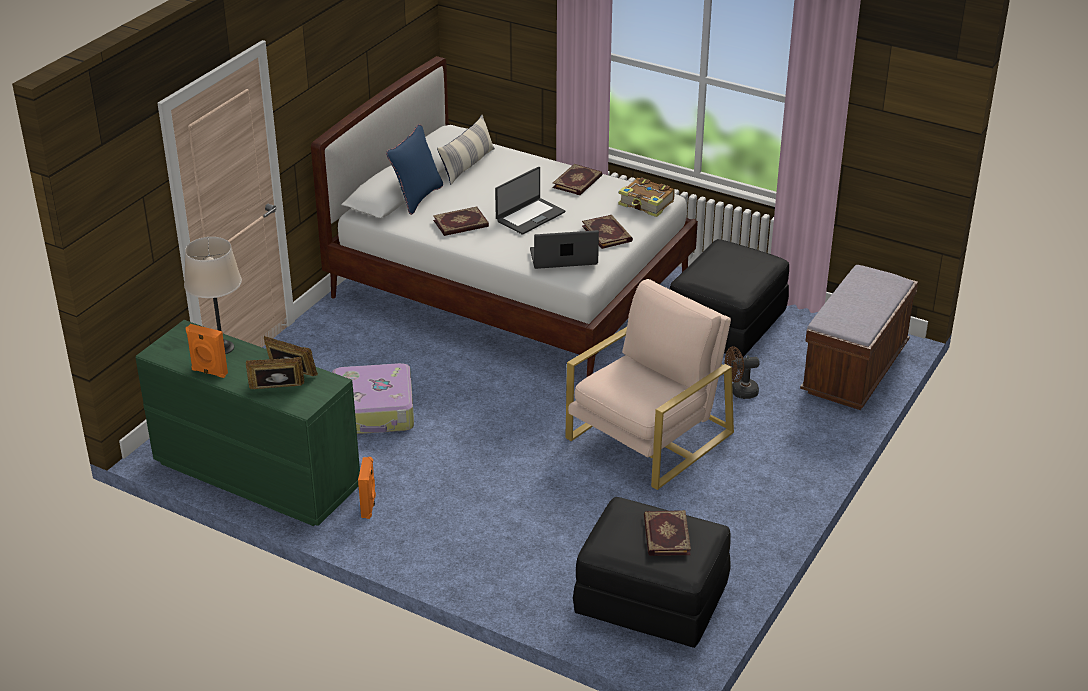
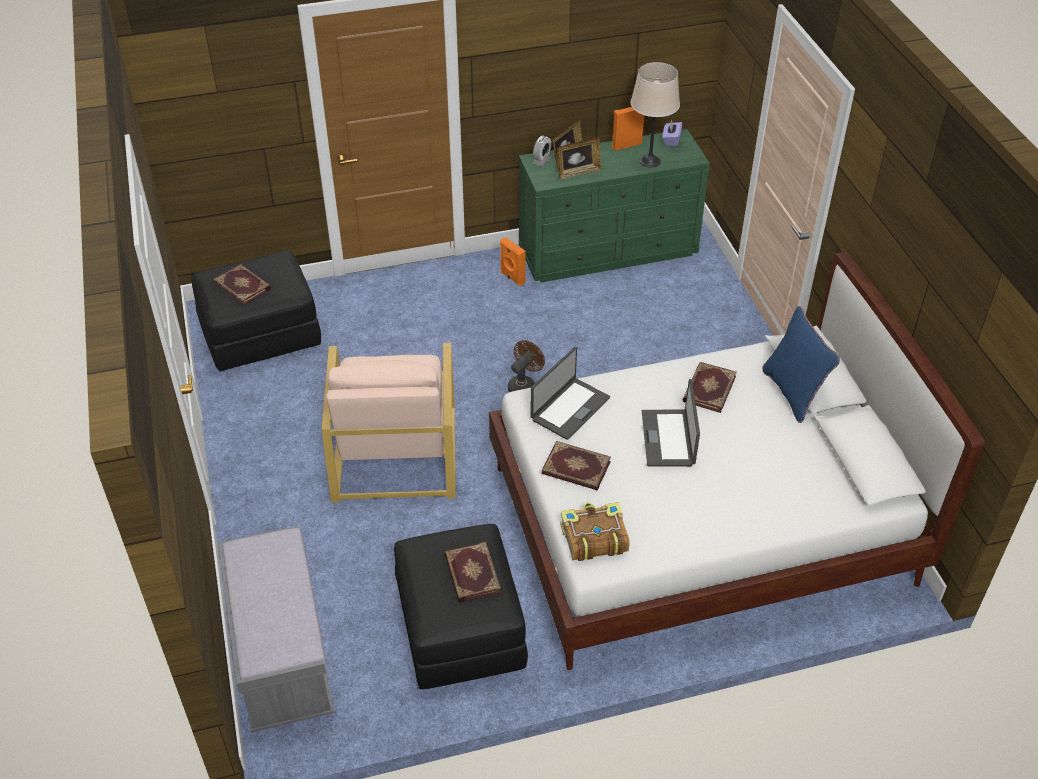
camera: 135 degrees right, 10 degrees up
(169, 353) = (671, 140): none -> purple tissue box
(299, 402) = (542, 161): none -> alarm clock
(374, 411) = (613, 337): suitcase -> none
(467, 165) = (826, 467): pillow -> none
(578, 182) = (699, 522): book -> book (471, 574)
(739, 392) = (366, 550): brown fan -> brown fan (524, 385)
(855, 371) = (282, 657): brown bench -> grey bench

